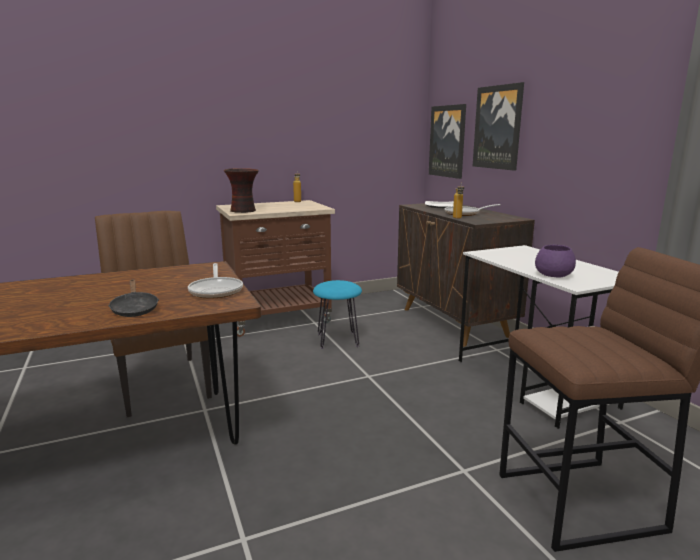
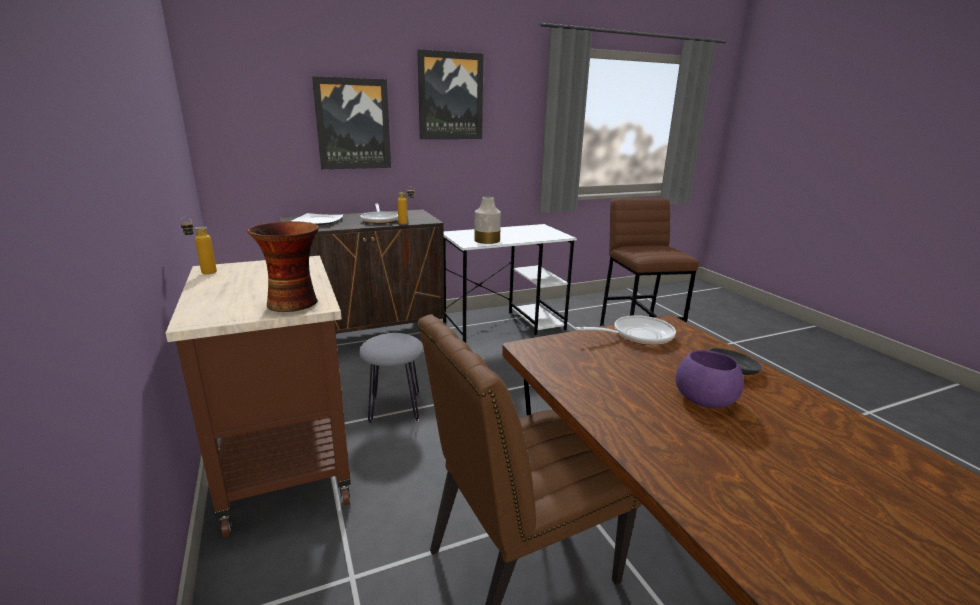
camera: 90 degrees left, 5 degrees up
(338, 340) = (394, 408): turquoise stool -> grey stool
(447, 141) = (254, 141): picture -> picture (450, 96)
(505, 257) = (487, 240): none -> beige vase
(553, 275) = (538, 236): purple bowl -> purple bowl (703, 399)

